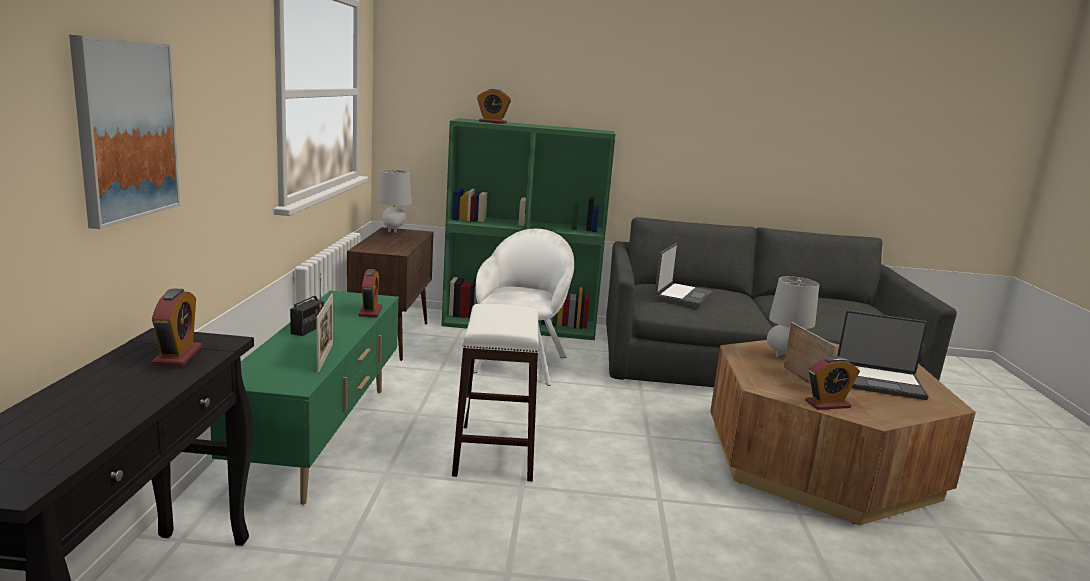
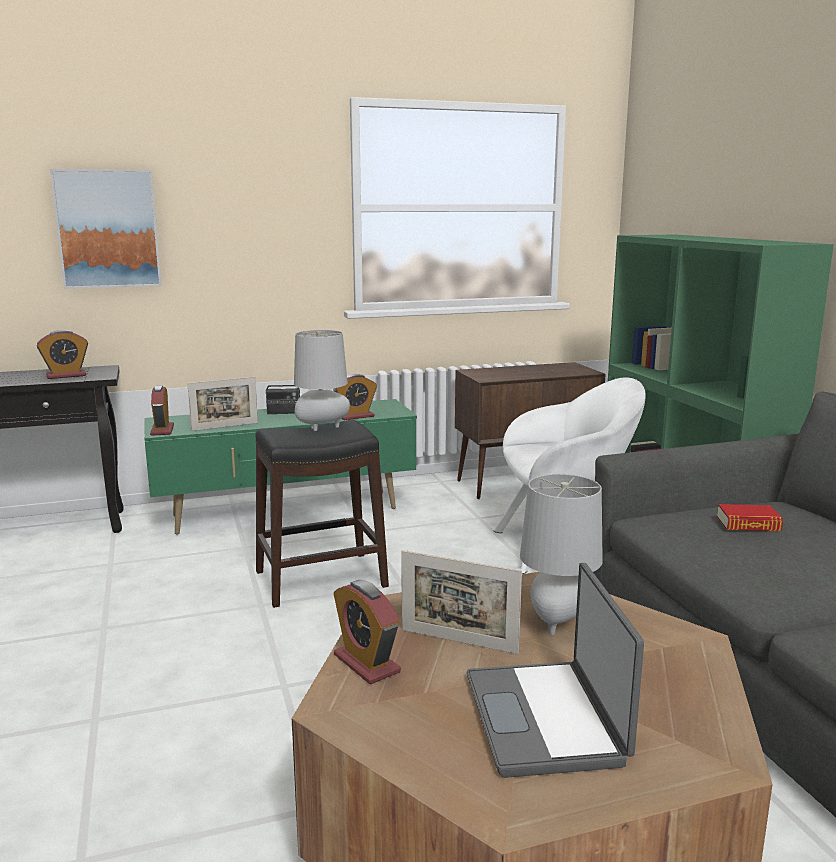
camera: 70 degrees right, 0 degrees up
(394, 231) = (566, 366): grey table lamp -> grey table lamp (322, 428)
(492, 122) = (672, 236): alarm clock -> alarm clock (162, 430)
(494, 452) = (320, 579): white stool -> black stool
(682, 296) = (748, 524): laptop -> book
(804, 380) = (458, 641): picture frame -> picture frame turned 60 degrees clockwise

